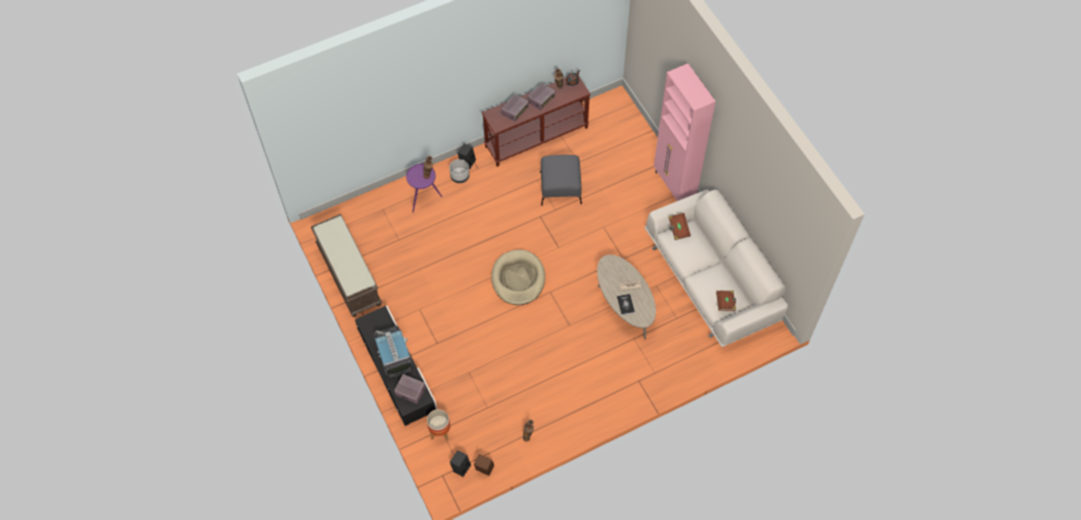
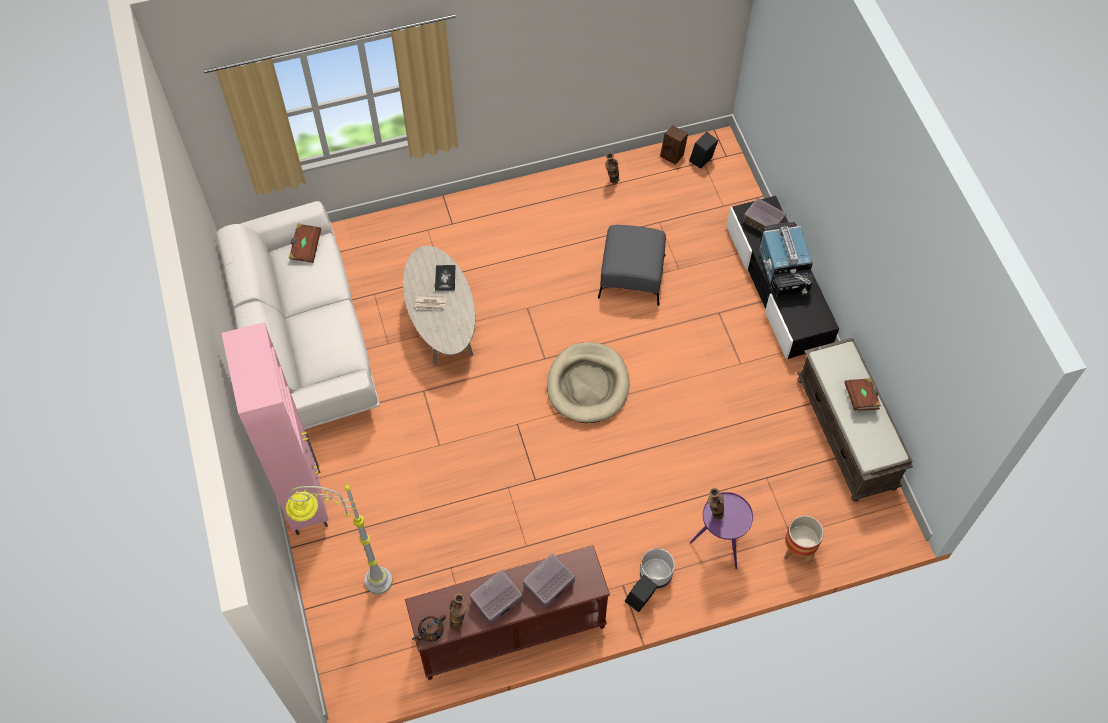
camera: 170 degrees left, 0 degrees up
(440, 431) = (724, 204): planter -> planter (798, 550)
(560, 187) = (490, 525): grey ottoman -> grey ottoman (631, 276)
(630, 148) = (354, 580): none -> grey floor lamp
(678, 229) = (333, 363): brown book -> brown book (861, 398)

